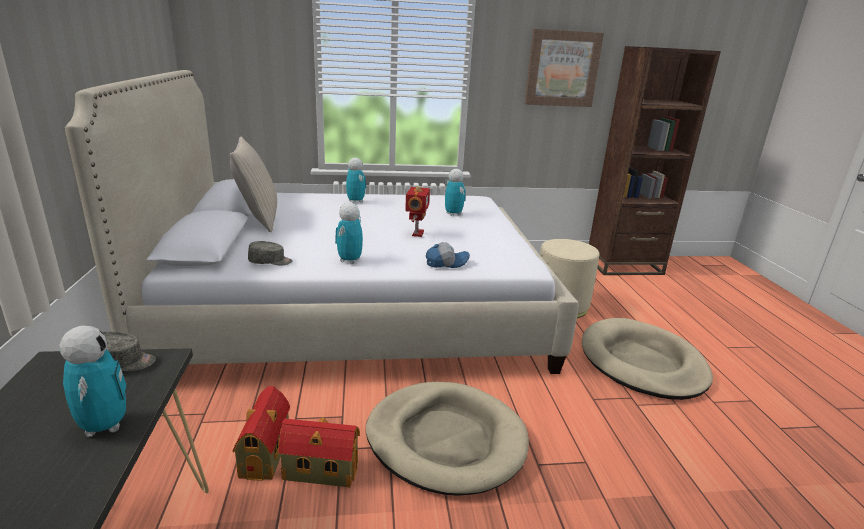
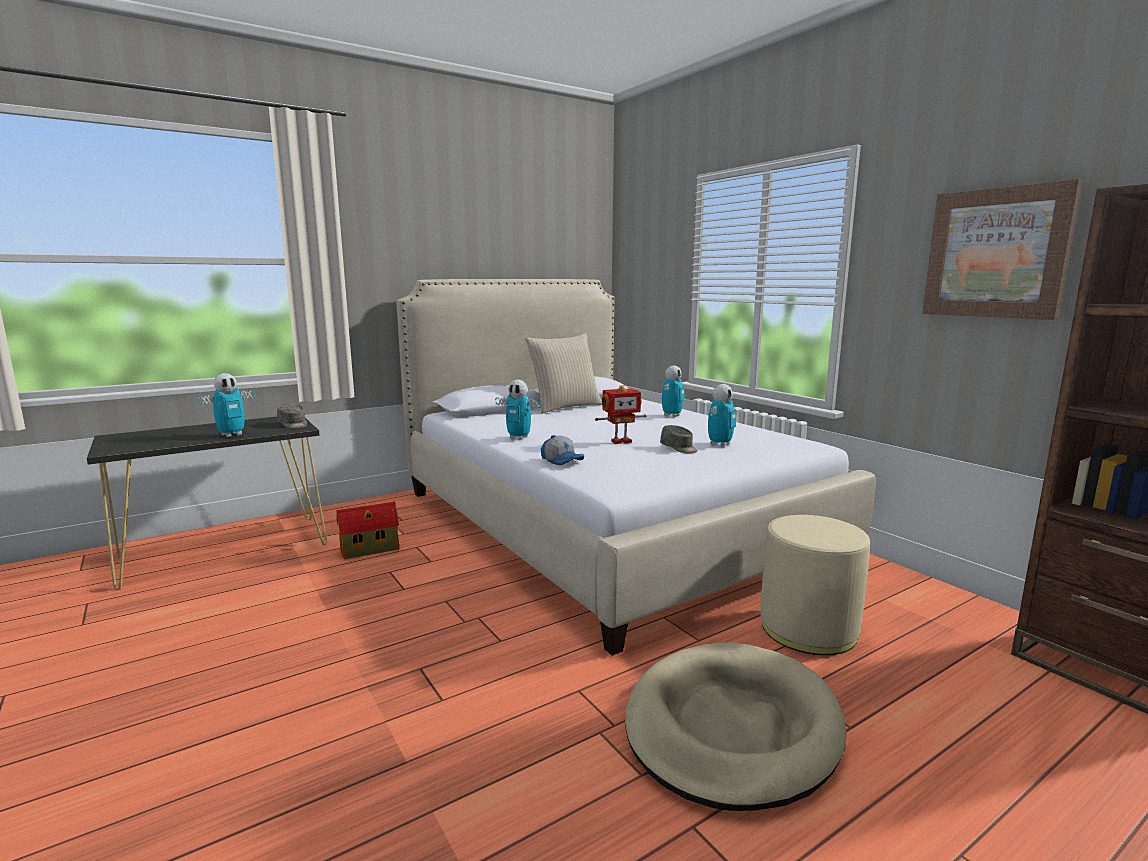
camera: 65 degrees right, 10 degrees down
(270, 262) = (484, 424): grey cap -> grey cap (679, 448)
(319, 470) = (360, 571): toy house -> none
(349, 260) = (519, 438): toy robot -> toy robot turned 150 degrees counterclockwise
(446, 440) = (428, 611): beige dog bed -> none

